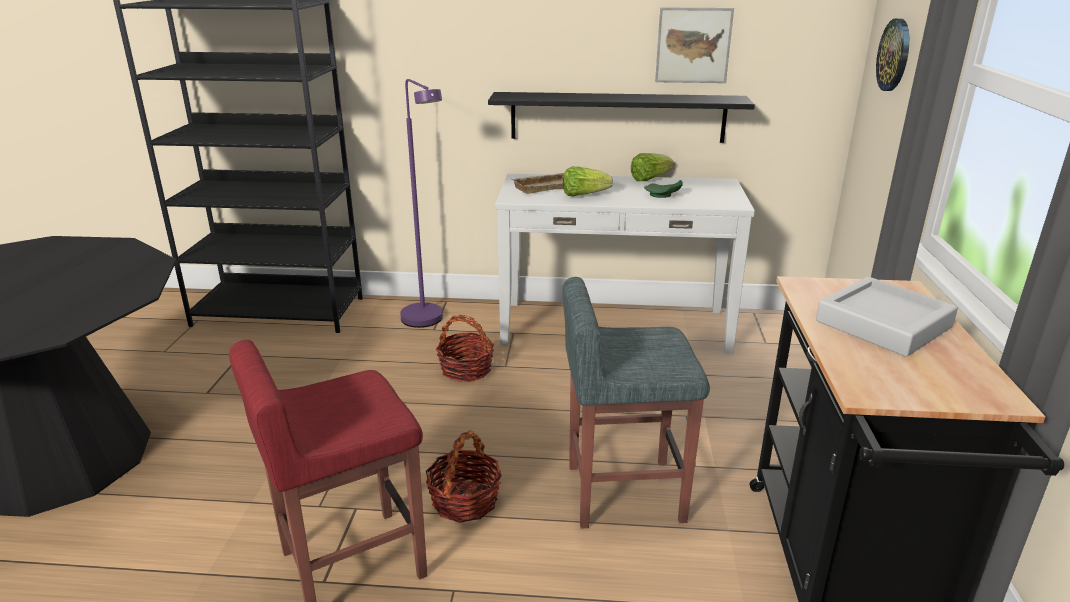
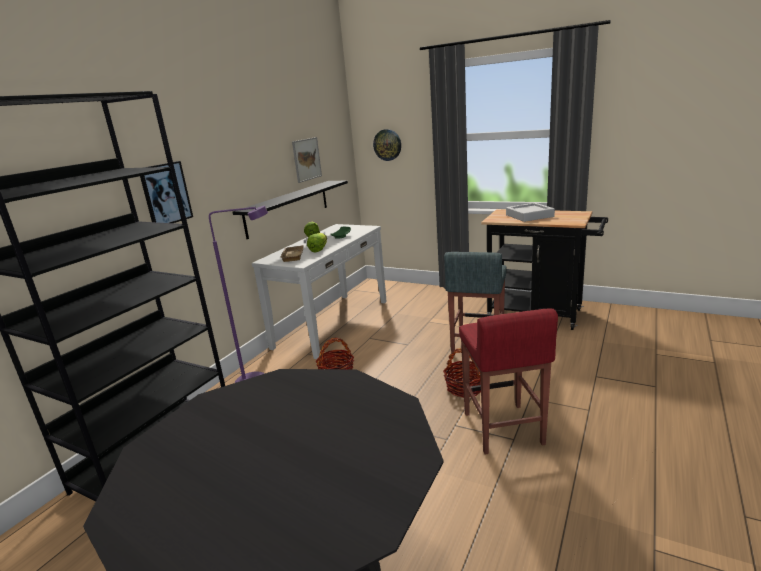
camera: 65 degrees left, 5 degrees down
(389, 42) = (165, 194): none -> picture

